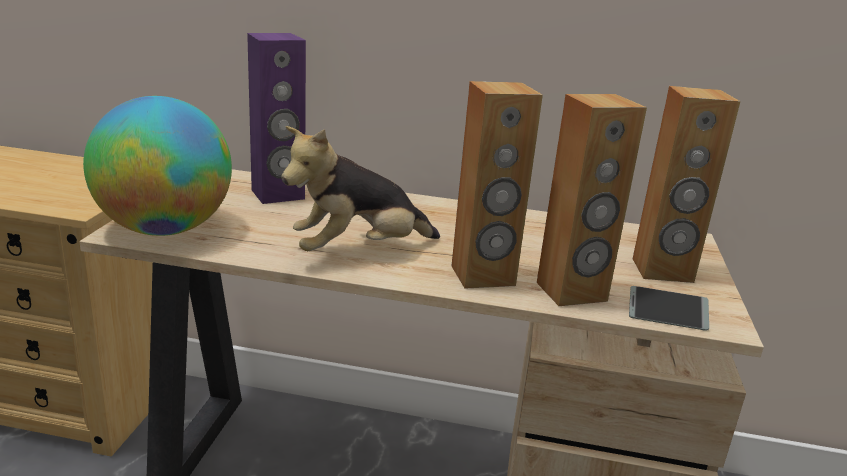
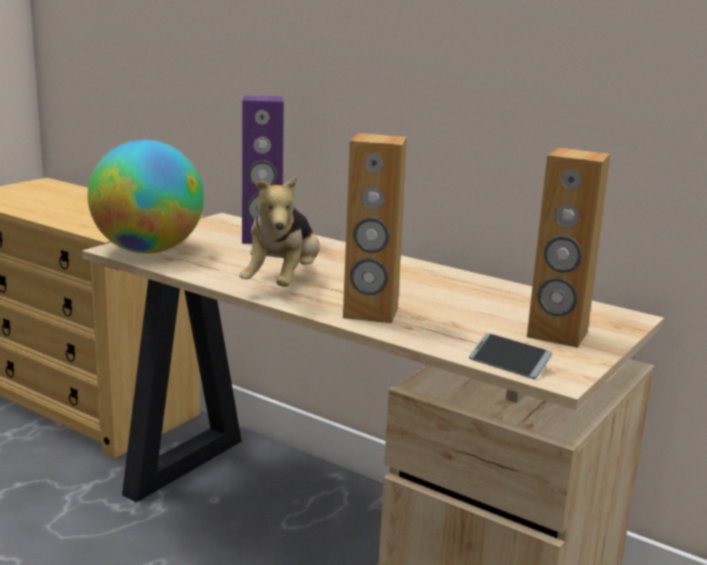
camera: 25 degrees right, 5 degrees down
(358, 251) = (283, 283): plush toy -> plush toy turned 75 degrees counterclockwise
(572, 292) = (438, 335): brown speaker -> none

